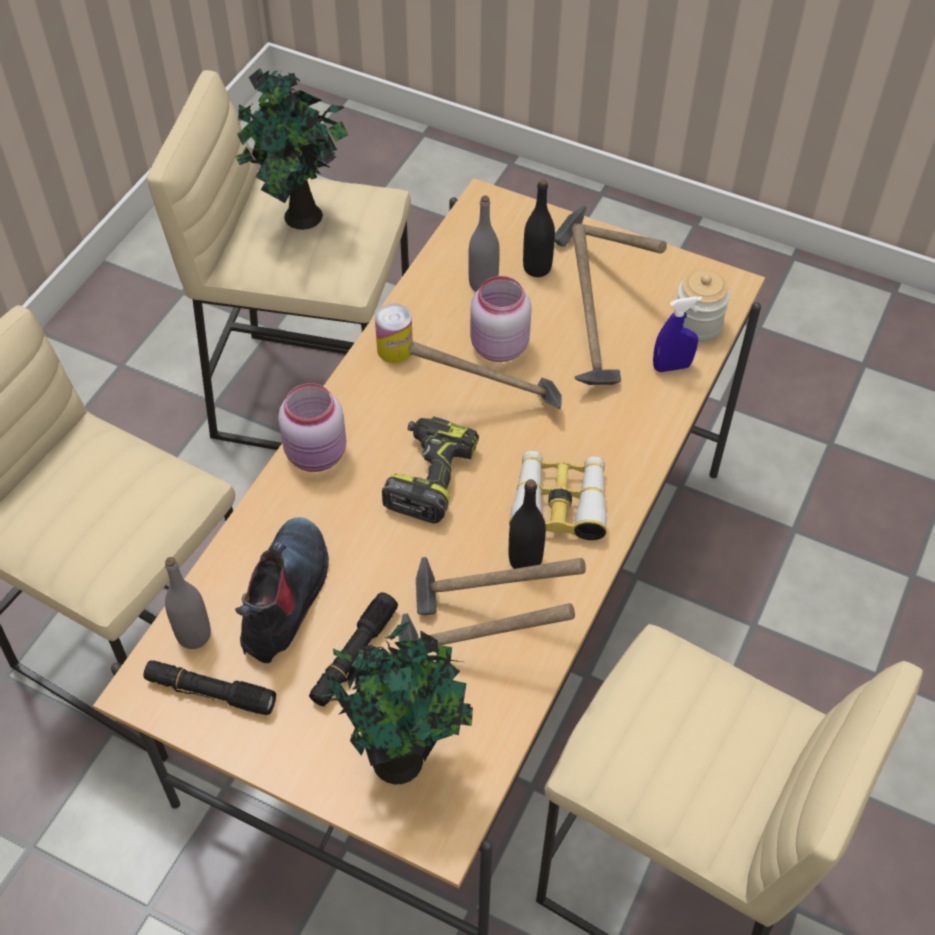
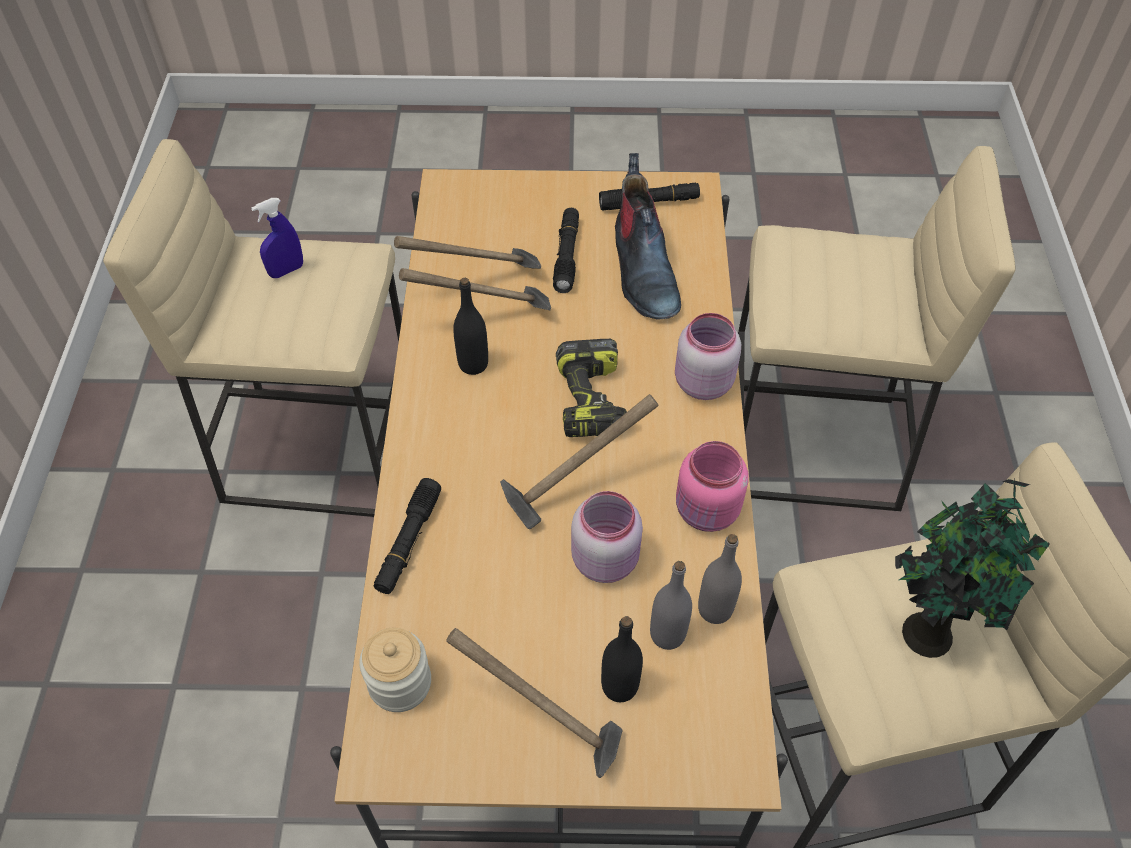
camera: 155 degrees right, 0 degrees up
(194, 635) = (688, 228): grey bottle -> grey bottle (715, 609)
(395, 349) = (707, 512): can -> pink jar
(402, 758) = (495, 213): potted plant -> none
(559, 502) = (466, 422): binoculars -> none
(584, 345) = (516, 599): hammer -> none
(654, 418) = (408, 541): none -> black flashlight
(672, 366) = (410, 611): blue spray bottle -> blue spray bottle (286, 270)

